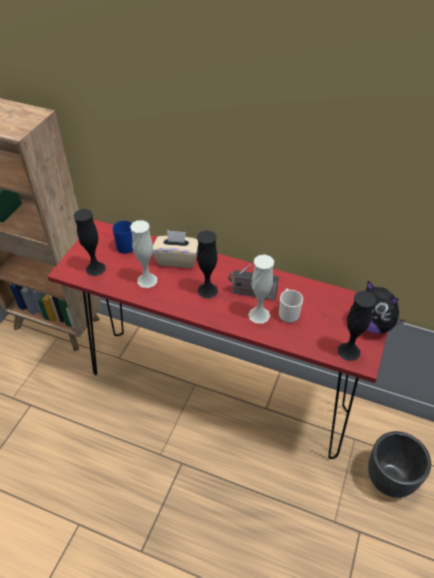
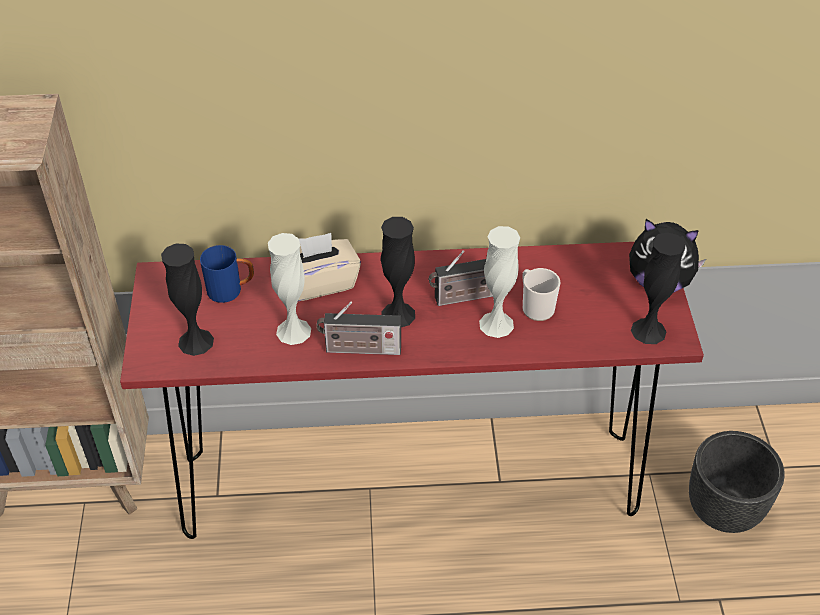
camera: 25 degrees left, 0 degrees up
(175, 302) = (359, 349): none -> radio

